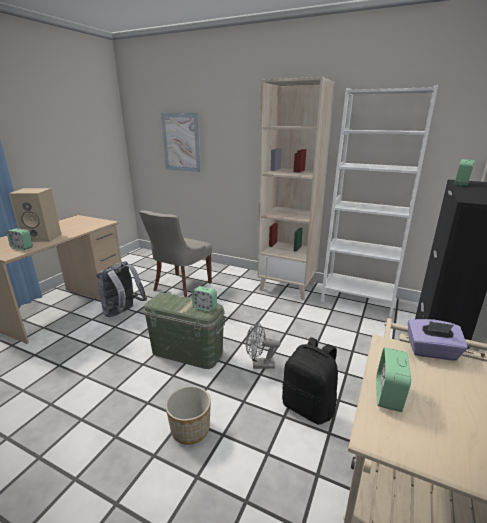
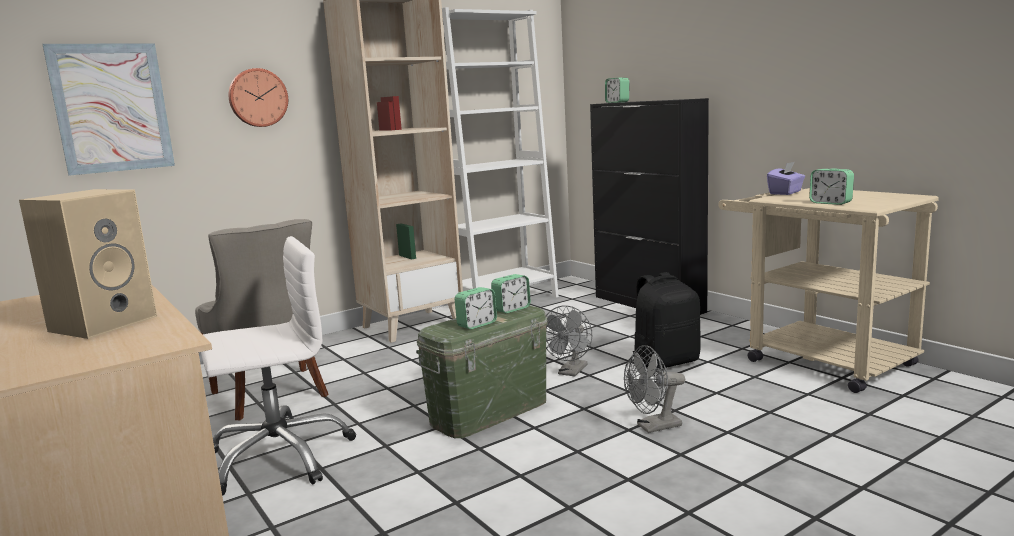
camera: 60 degrees left, 10 degrees down
(22, 248) = (144, 335): alarm clock -> alarm clock (477, 324)
(123, 313) = (279, 457): grey backpack -> white office chair
(190, 430) = (653, 427): planter -> grey fan
(238, 142) = (257, 97): none -> wall clock

